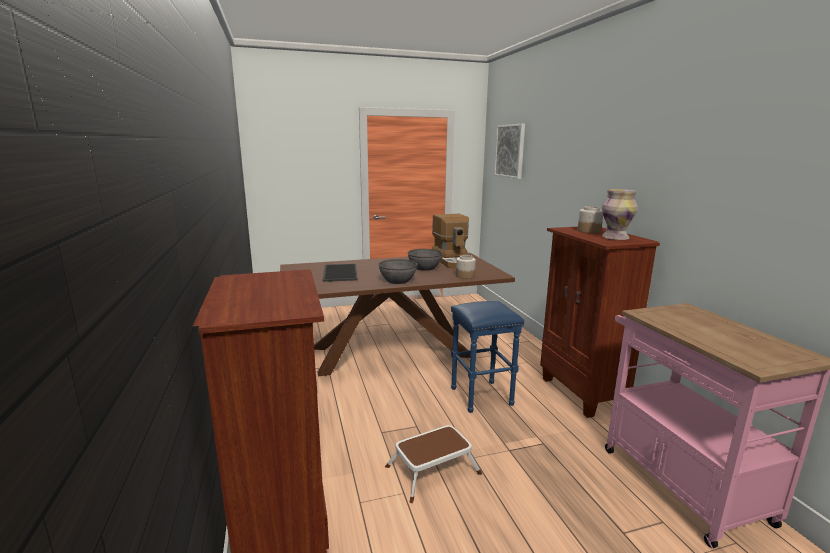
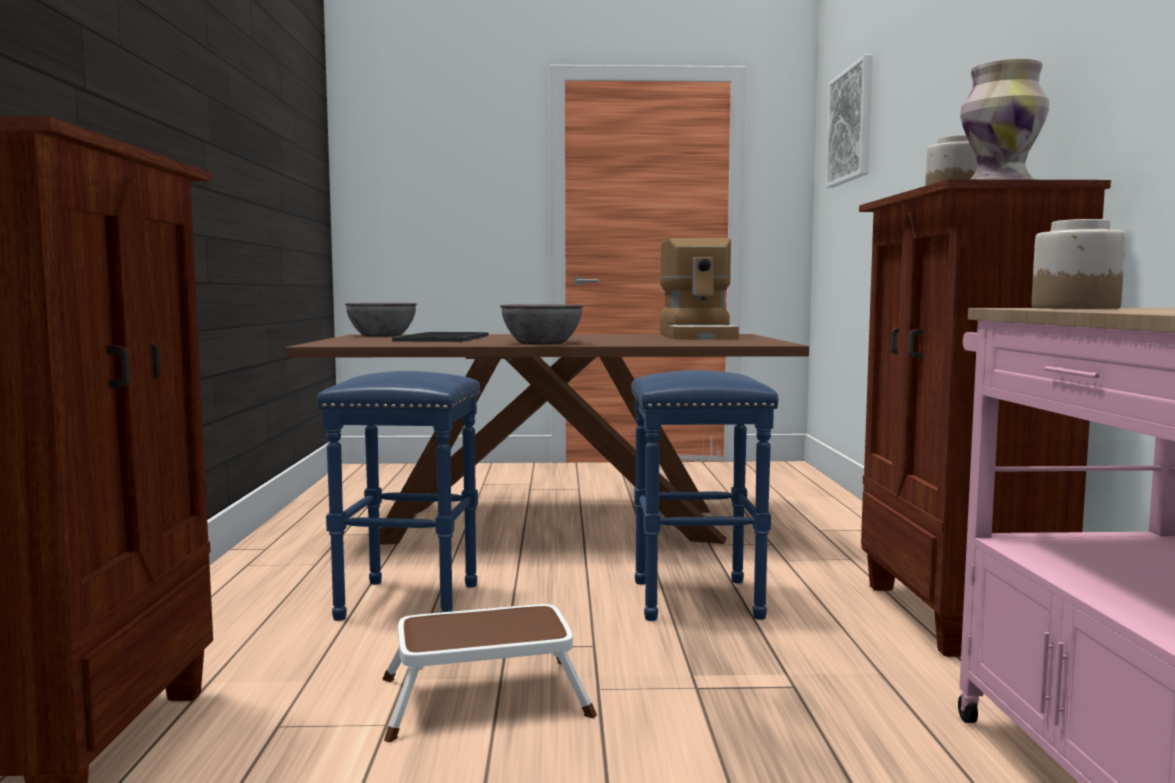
camera: 15 degrees right, 10 degrees down
(361, 415) = (405, 602): none -> blue stool
(425, 268) = (623, 338): grey bowl -> grey bowl (382, 335)
(465, 276) = (696, 343): jar -> jar (1076, 308)

